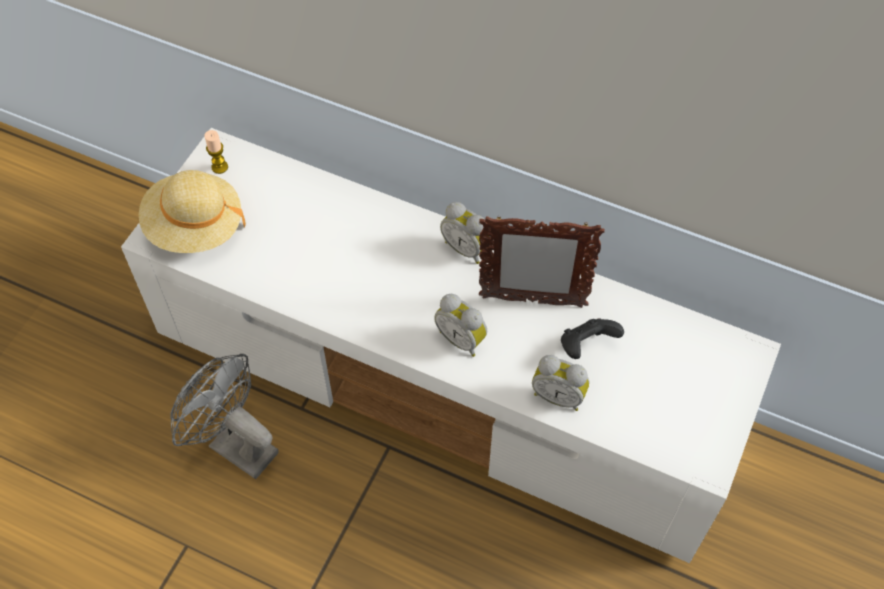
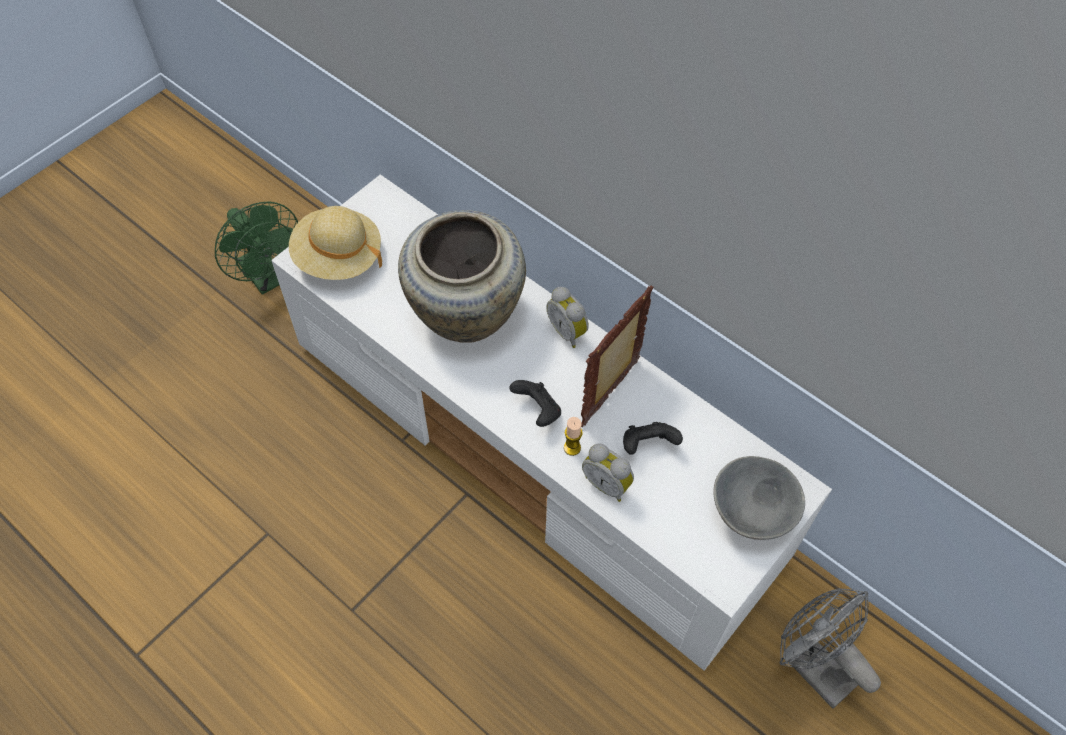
camera: 15 degrees right, 0 degrees up
(98, 269) = (268, 278): none -> green fan
(219, 167) = (376, 210): candle -> candle (572, 448)
(234, 445) = (335, 457): grey fan -> grey fan (812, 665)
(352, 258) = (464, 317): none -> beige vase
(462, 338) = (537, 411): alarm clock -> black game controller
(531, 301) = (611, 393): picture frame -> picture frame turned 105 degrees clockwise
(714, 389) = (753, 515): none -> grey bowl

